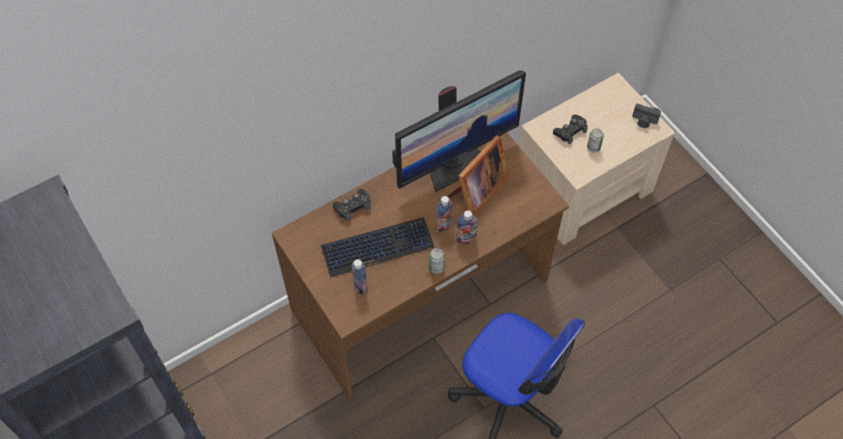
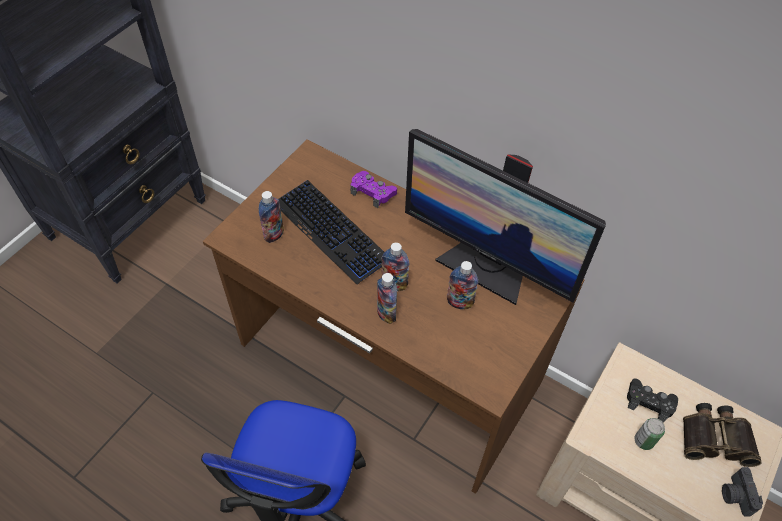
camera: 65 degrees right, 5 degrees down
(353, 207) = (372, 192): black game controller -> purple game controller
(436, 267) = (331, 297): can -> none
(477, 192) = (459, 302): picture frame -> bottle
(606, 110) = (715, 437): none -> binoculars

